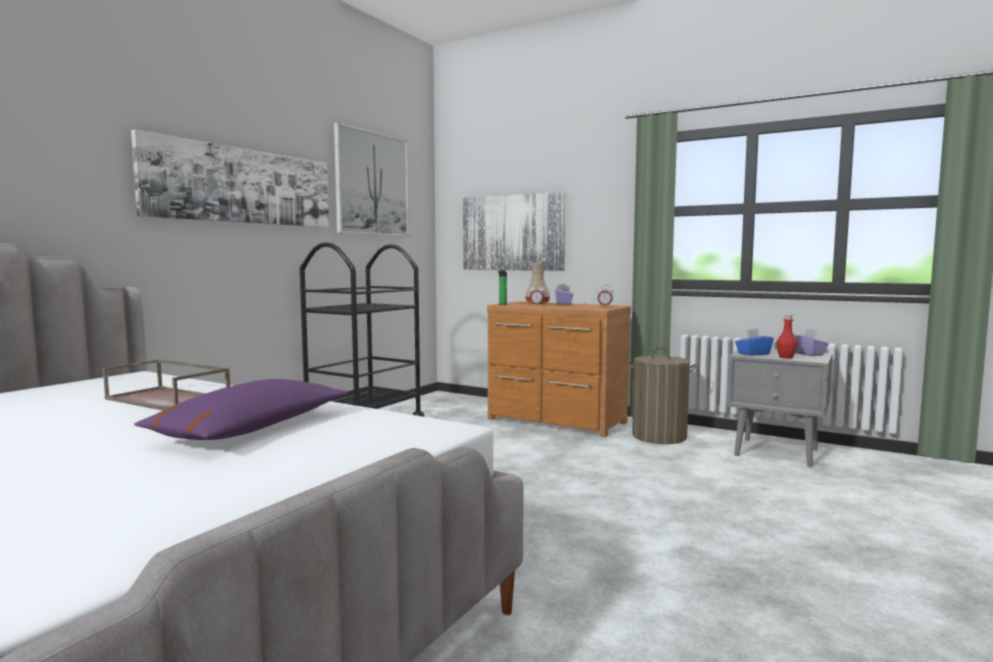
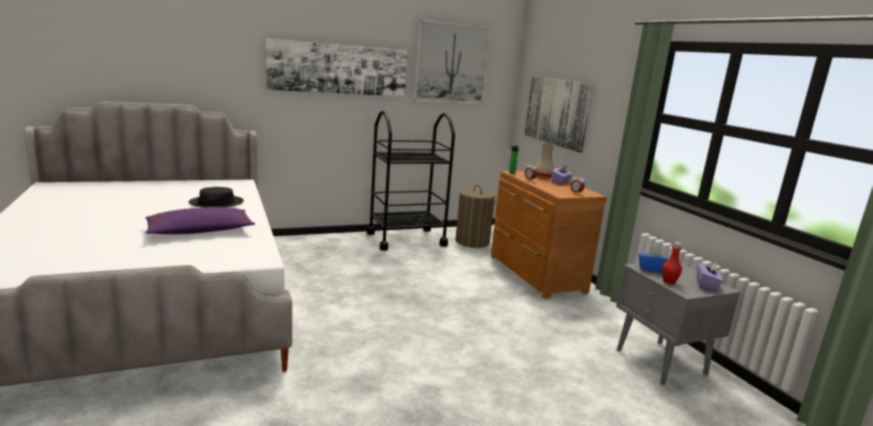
camera: 35 degrees right, 10 degrees up
(170, 399) = (216, 203): brown tray -> black hat
(659, 436) = (588, 313): laundry basket -> laundry basket (472, 242)

